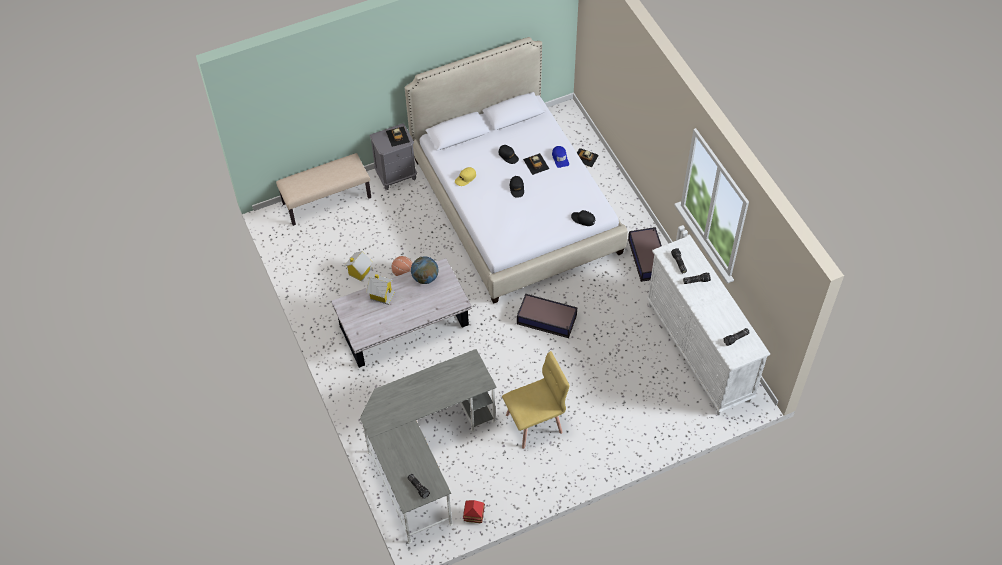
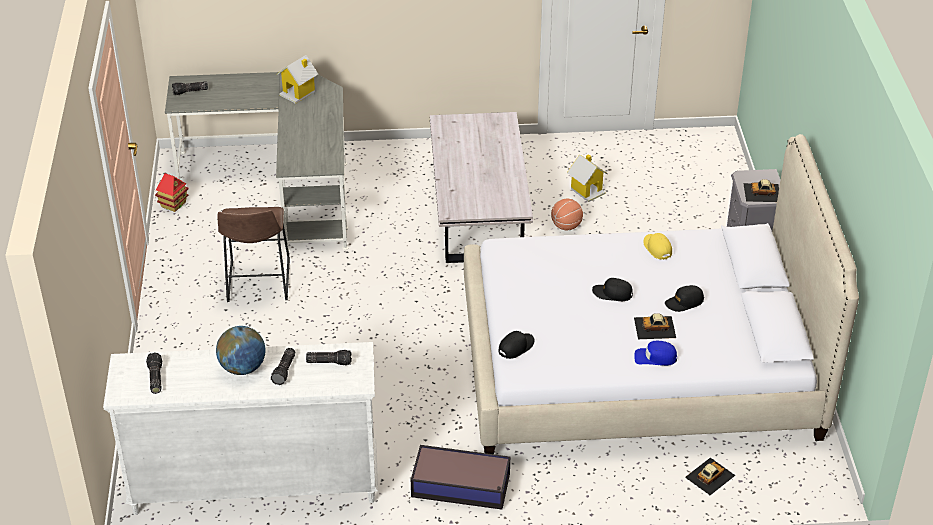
camera: 110 degrees right, 15 degrees down
(327, 200) = (727, 186): beige bench -> none
(381, 295) = (501, 151): toy house -> toy house (298, 92)
(425, 278) = (508, 191): globe -> globe (243, 368)
(534, 423) = (257, 284): yellow chair -> brown stool
(547, 320) = (410, 340): storage box -> none

